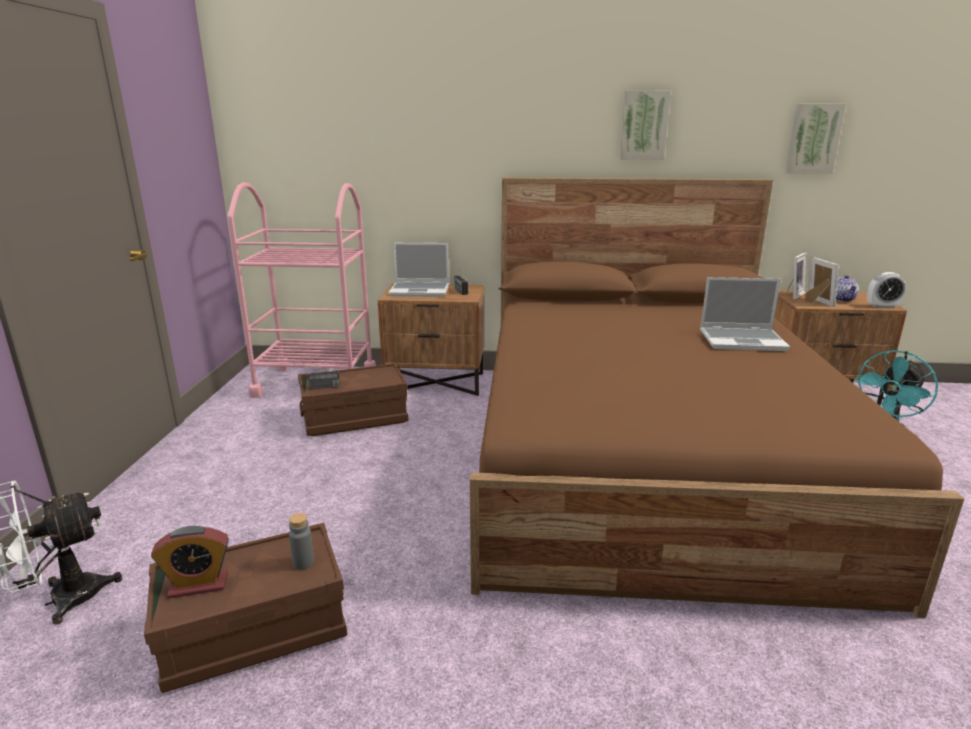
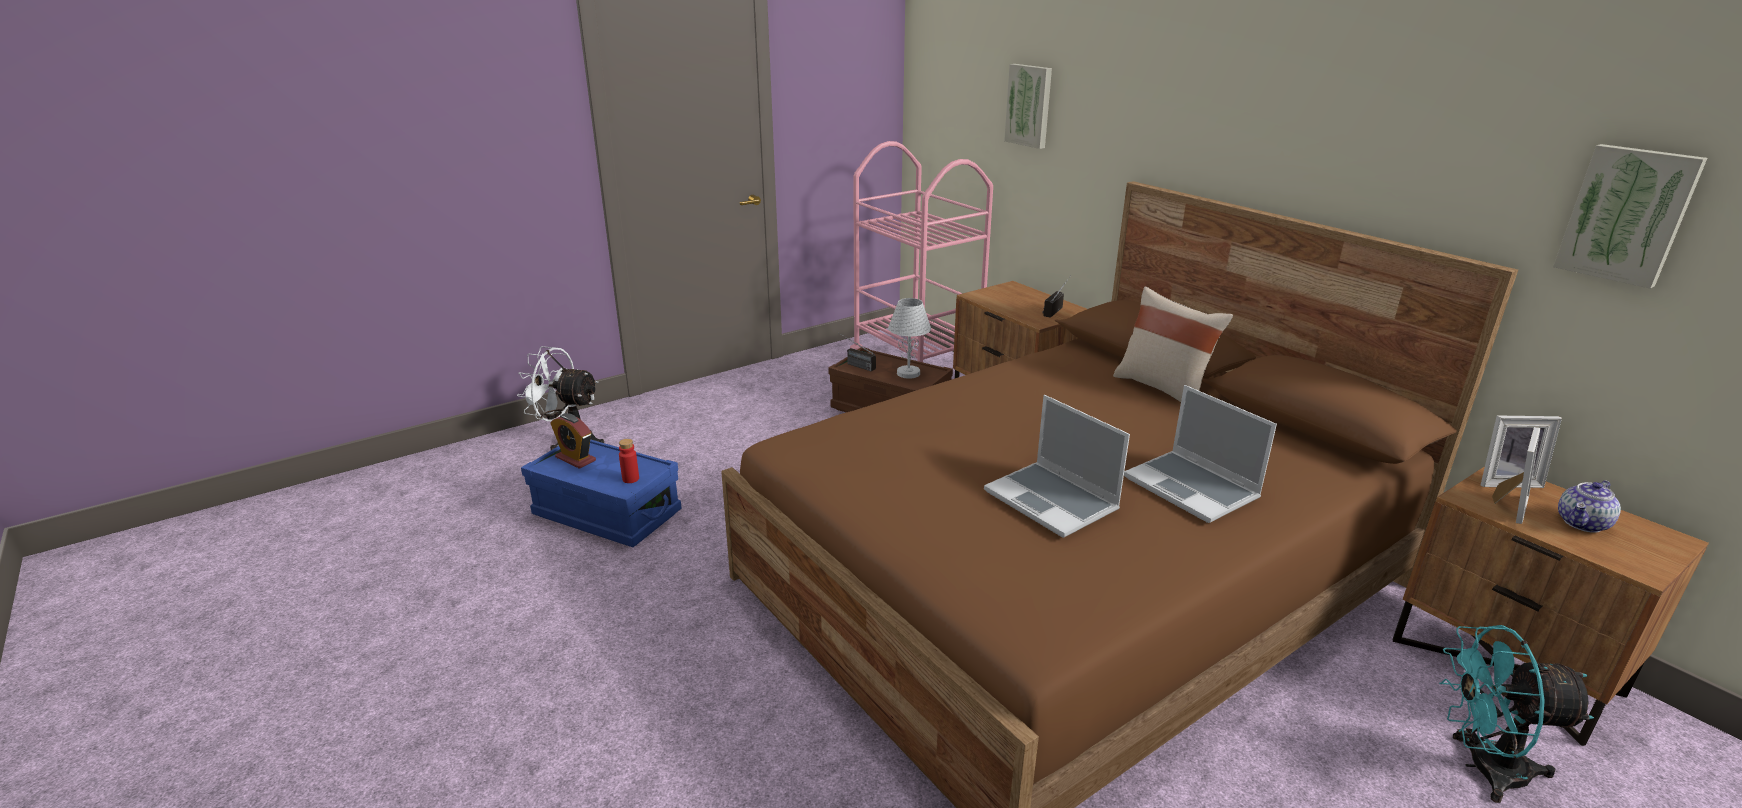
camera: 50 degrees right, 5 degrees up
(255, 631) = (607, 514): brown storage box -> blue storage box
(303, 563) = (630, 479): grey bottle -> red bottle
(369, 377) = (908, 373): none -> white table lamp
(420, 291) = (1016, 298): laptop -> laptop (1053, 501)
(612, 306) = (1163, 388): none -> beige pillow
(644, 125) = (1324, 141): picture -> picture (1029, 105)
(882, 306) = (1626, 565): alarm clock -> none

